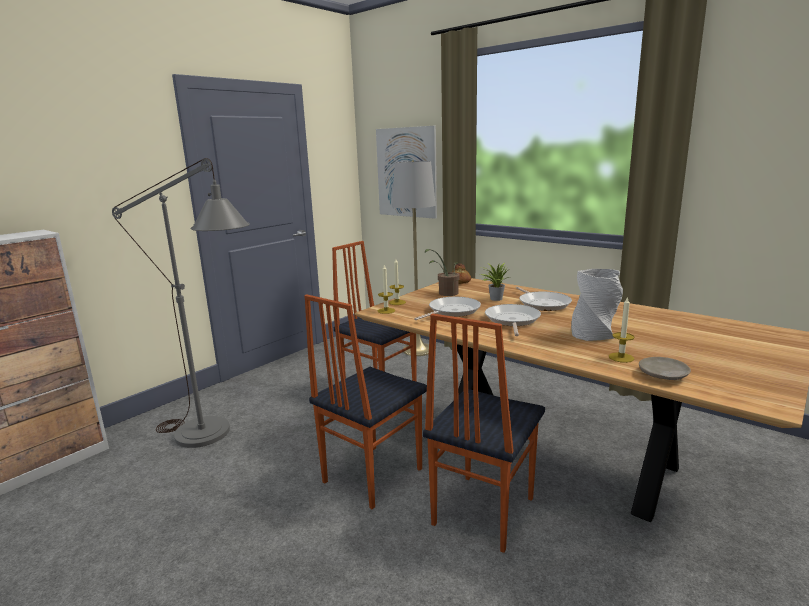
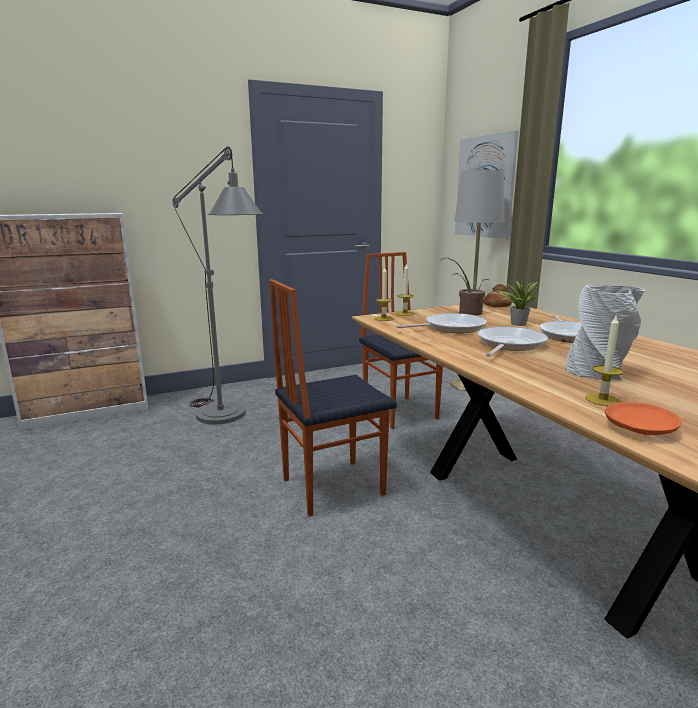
camera: 25 degrees right, 0 degrees up
(481, 511) = (416, 553): chair -> none
(662, 375) = (639, 428): beige plate -> orange plate

